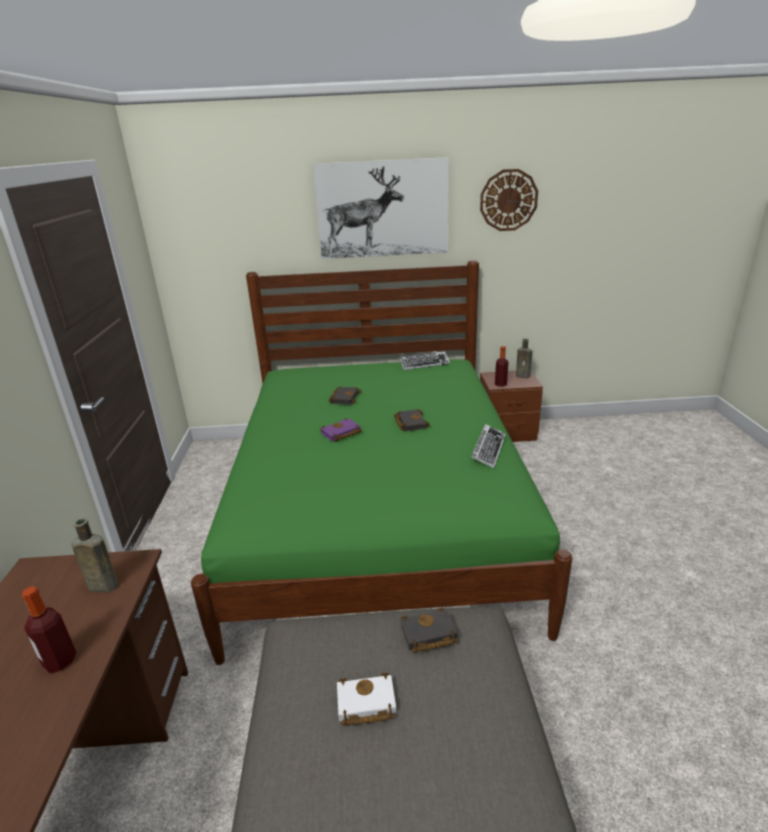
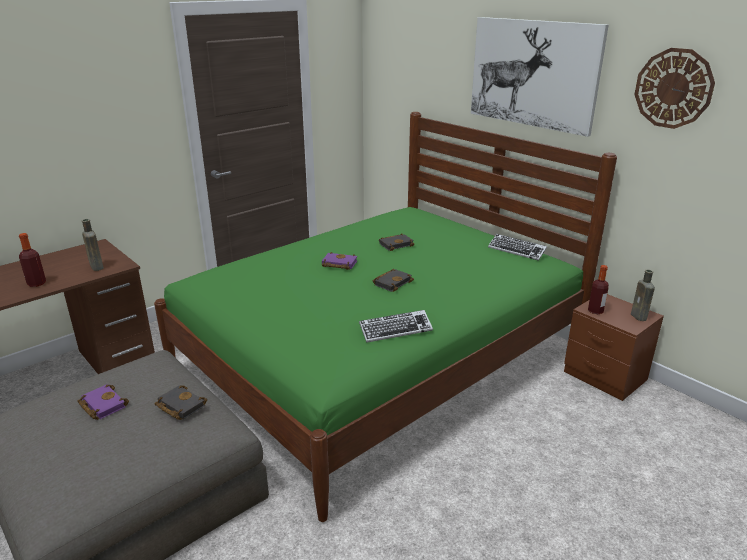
camera: 50 degrees right, 0 degrees up
(365, 704) = (101, 405): white book -> purple book

